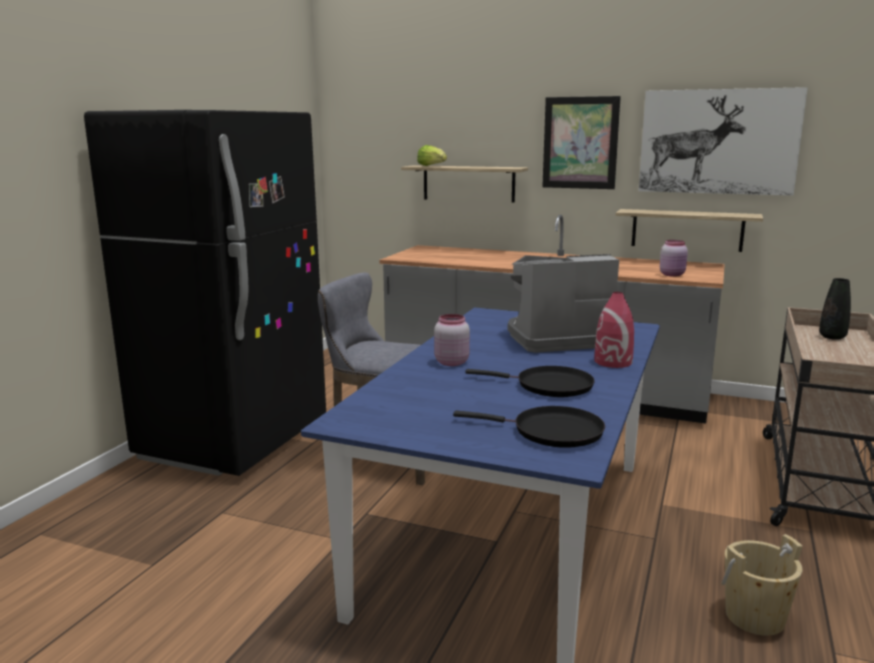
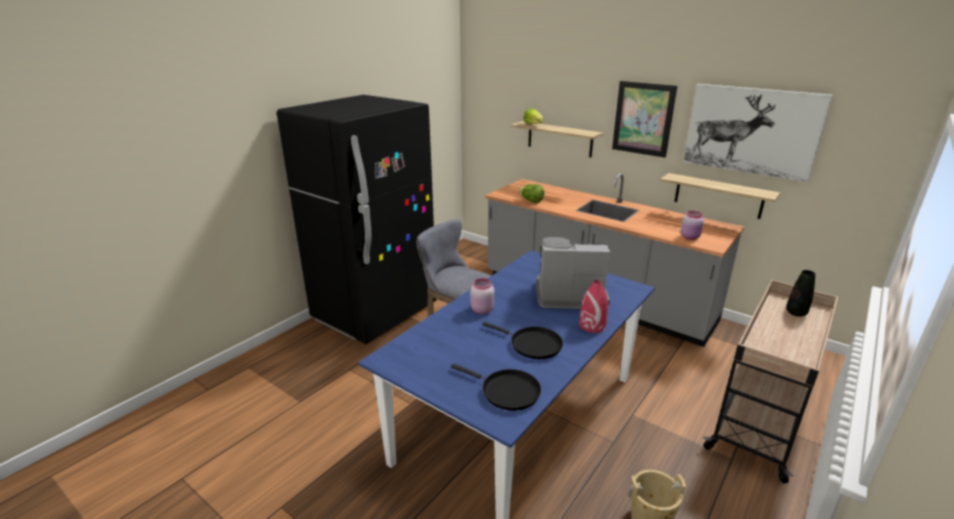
camera: 15 degrees right, 10 degrees up
(447, 260) = (531, 201): none -> lettuce

